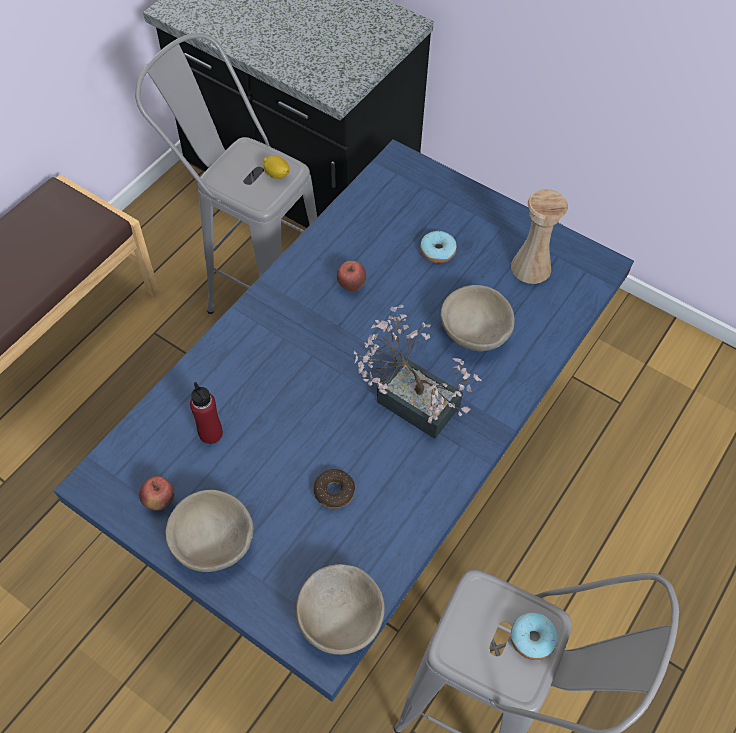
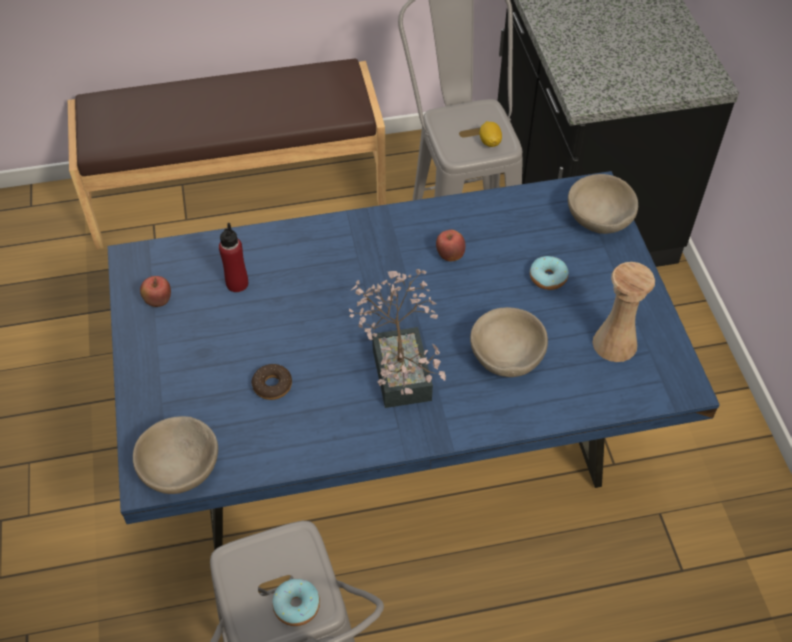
camera: 45 degrees right, 5 degrees down
(212, 543) = (160, 353): beige bowl -> beige bowl (598, 220)

